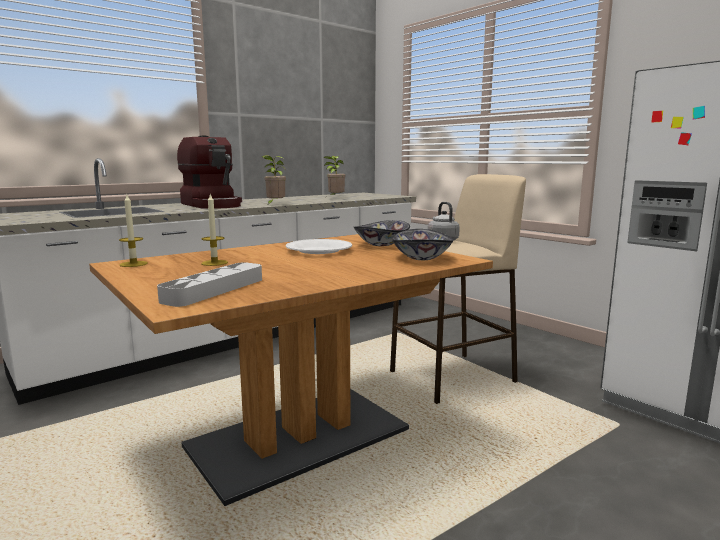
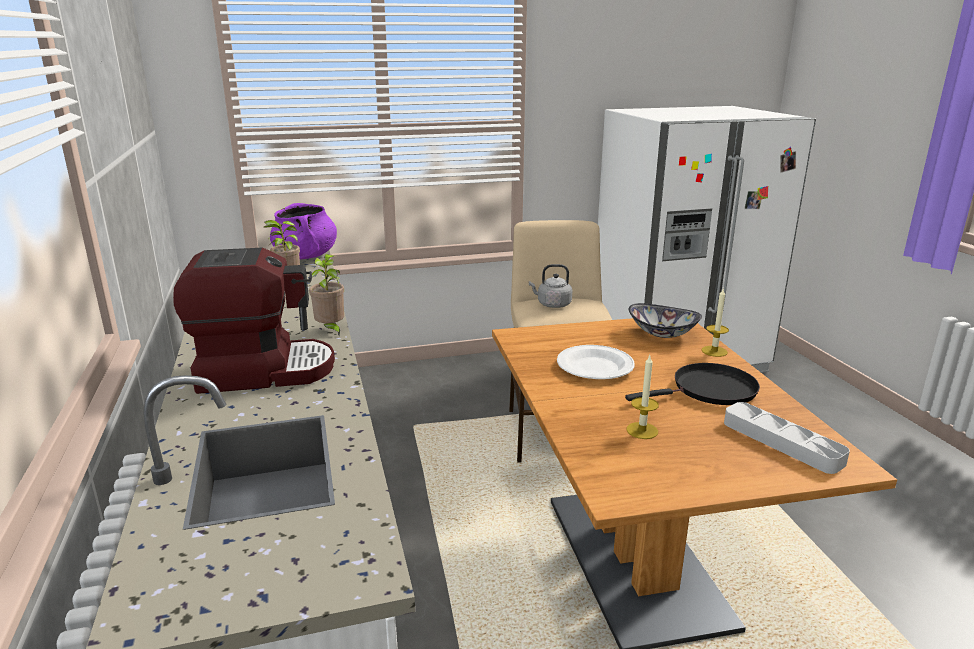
camera: 65 degrees left, 10 degrees up
(133, 264) = (624, 484): candle -> candle (714, 351)
(306, 271) = (709, 390): none -> black frying pan
(382, 244) = (577, 333): bowl -> none
(389, 196) = (306, 256): none -> purple cooking pot

